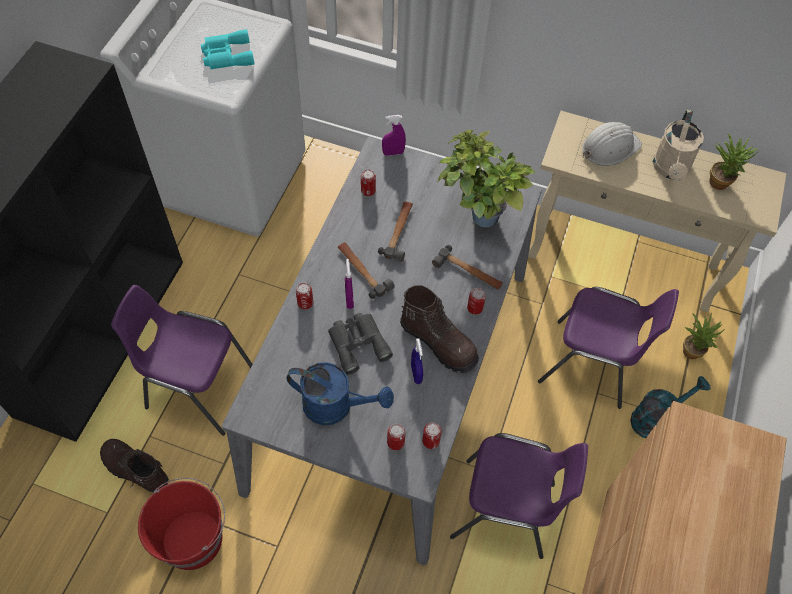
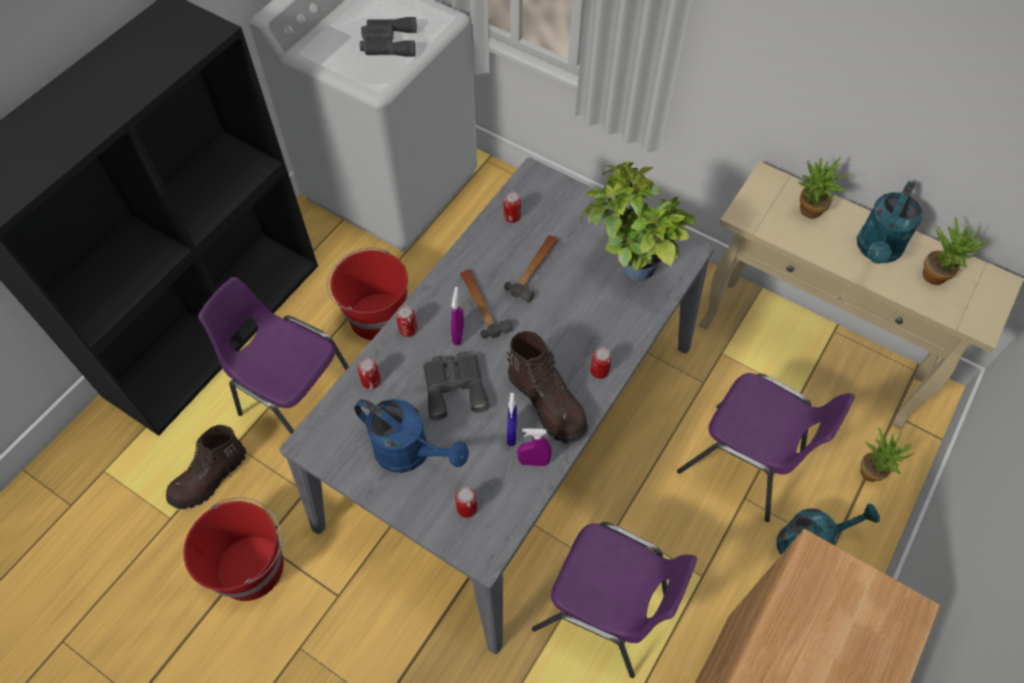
camera: 15 degrees right, 0 degrees up
(134, 470) = (210, 478): brown boot -> brown boot turned 90 degrees counterclockwise
(226, 55) = (387, 42): turquoise binoculars -> grey binoculars
(247, 298) = (376, 316): none -> red bucket
(393, 153) = (551, 179): purple spray bottle -> purple spray bottle (533, 462)
(431, 441) = (508, 515): can -> can (371, 381)
(468, 272) = (602, 329): hammer -> none
(609, 147) = (807, 213): white hard hat -> potted plant
(670, 170) = (877, 251): beige watering can -> turquoise watering can

